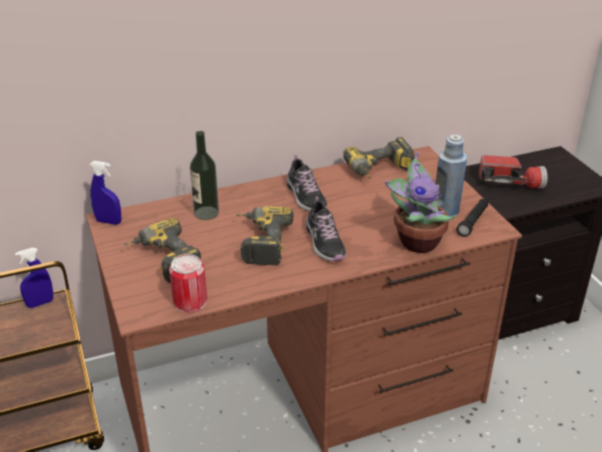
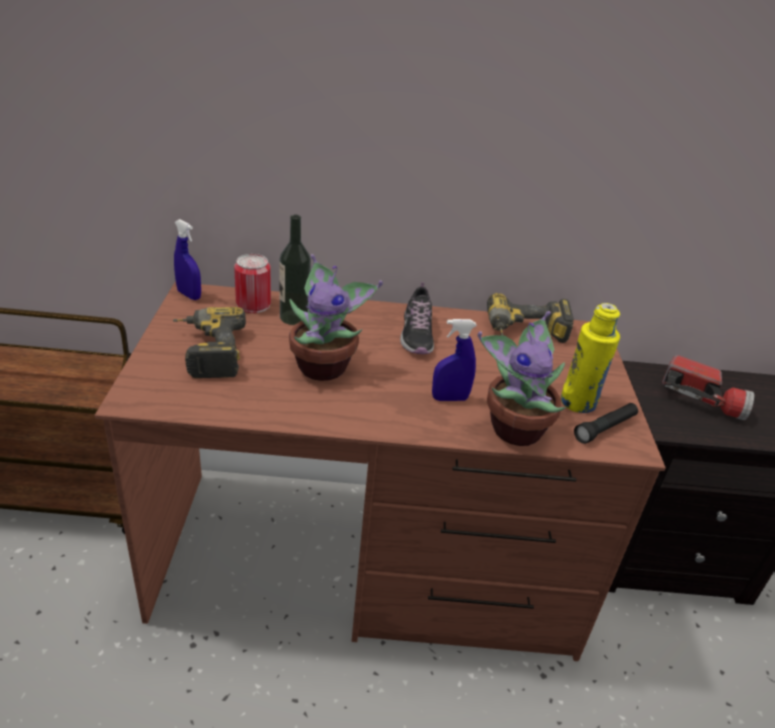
camera: 20 degrees right, 0 degrees up
(40, 303) = (108, 362): blue spray bottle -> blue spray bottle (449, 398)
(190, 301) = (196, 405): can -> can (253, 304)
(259, 242) = (325, 366): power drill -> potted plant
(324, 242) = (399, 391): shoe -> none
(445, 210) = (578, 402): blue bottle -> yellow bottle

